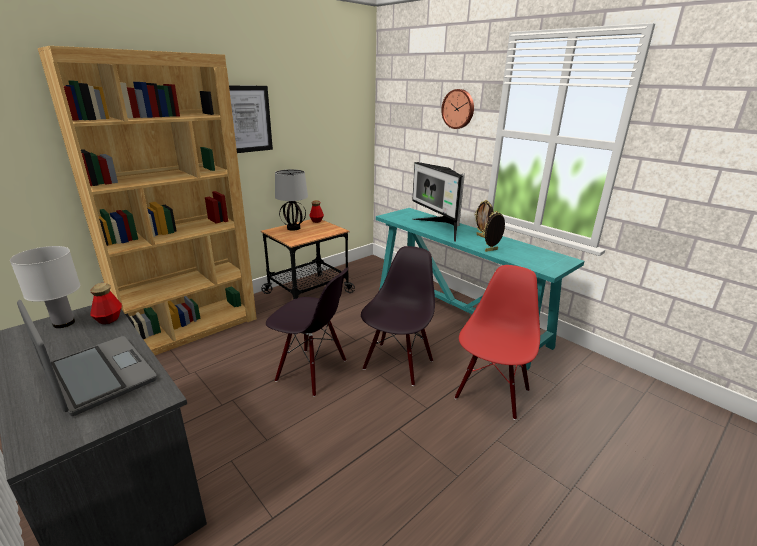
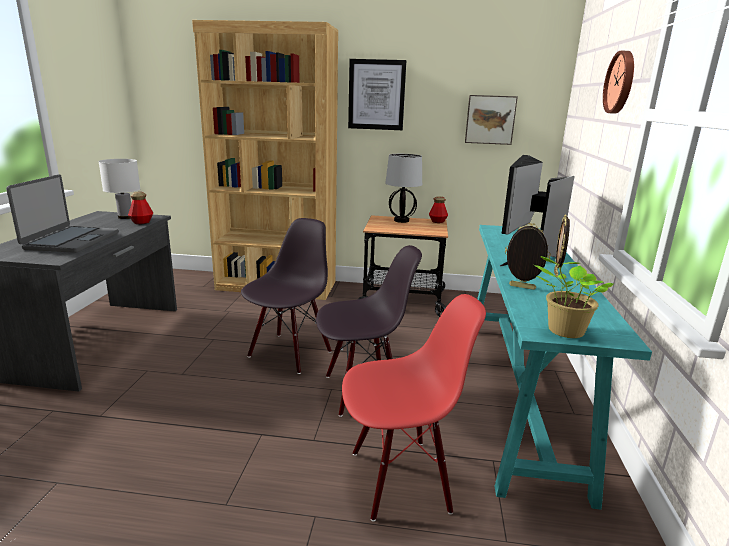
camera: 50 degrees right, 5 degrees down
(311, 371) = (289, 353): black chair -> black chair turned 135 degrees counterclockwise
(332, 132) = (490, 119): none -> picture
(552, 266) = (563, 331): none -> potted plant

